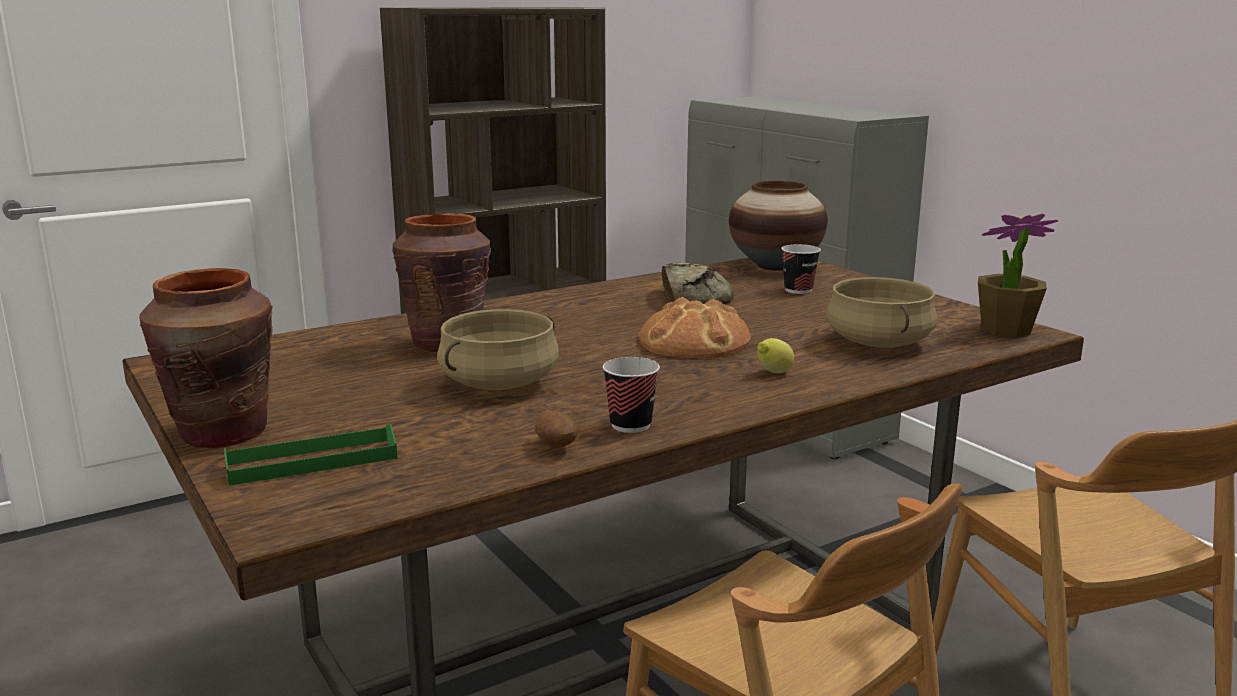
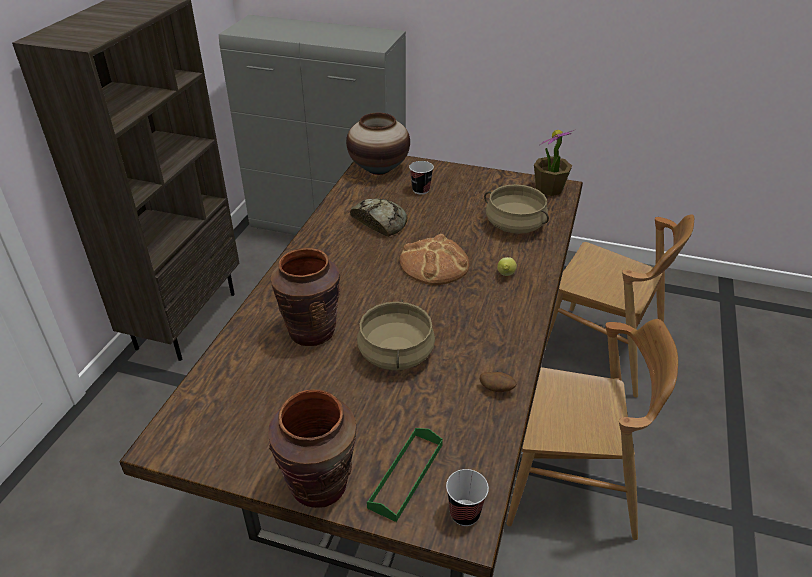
camera: 40 degrees left, 20 degrees up
(630, 425) = (503, 353): cup -> cup (464, 514)

